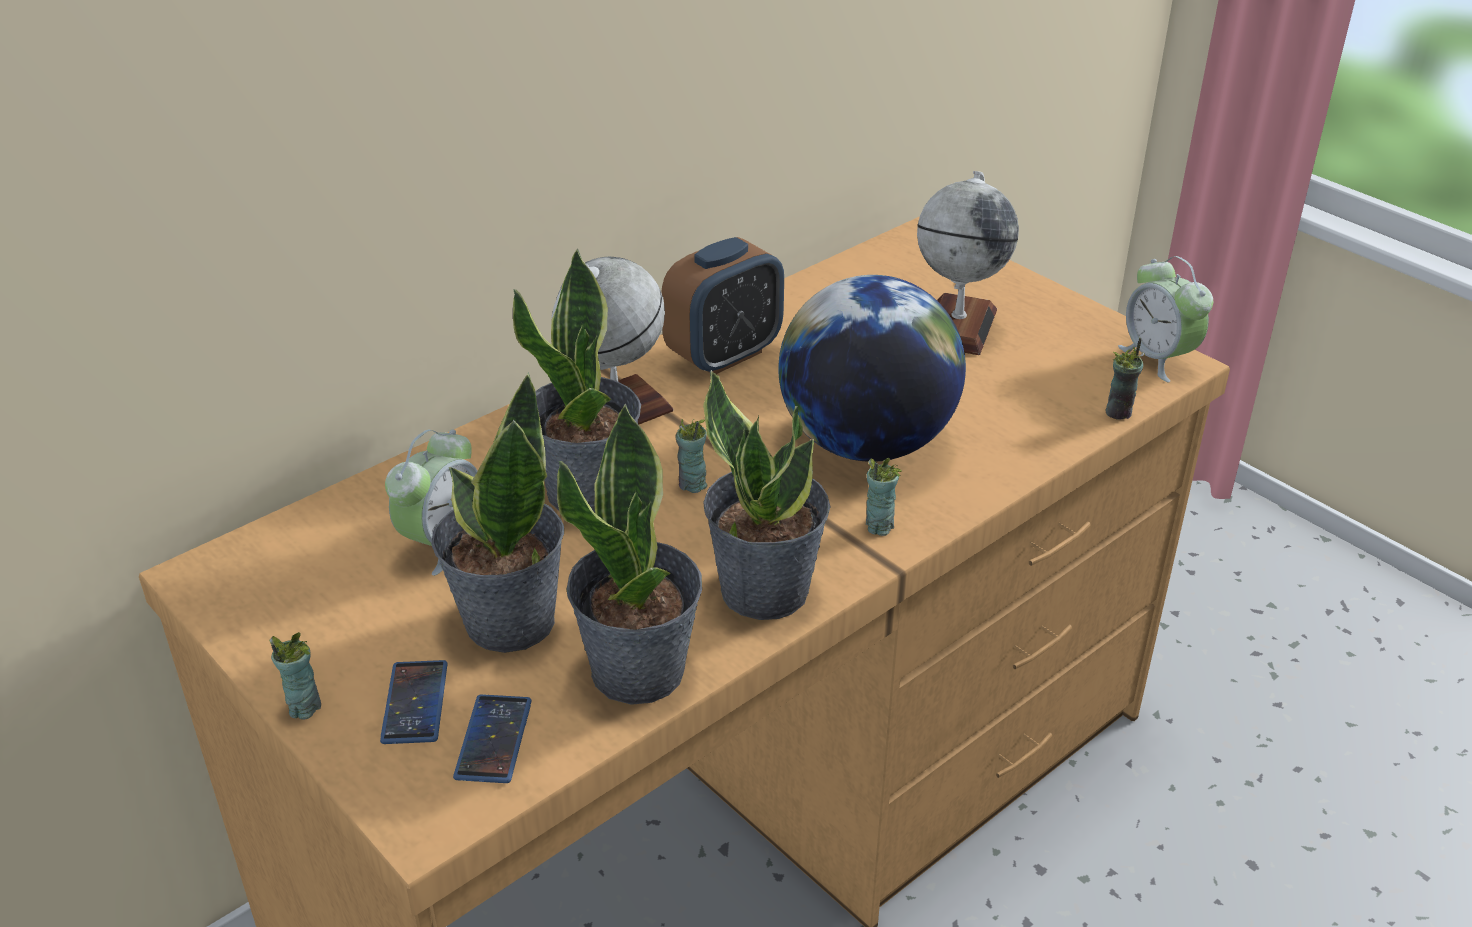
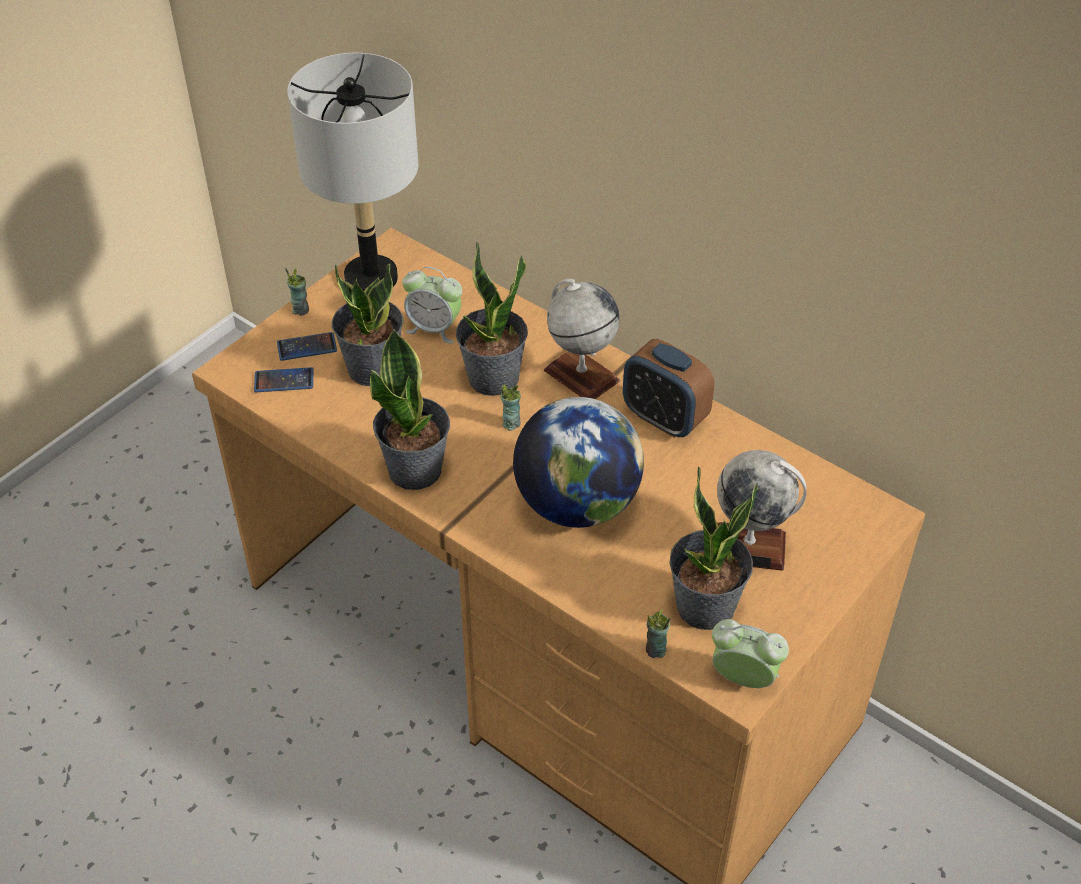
camera: 80 degrees right, 10 degrees up
(268, 606) = (371, 278): none -> grey table lamp
(640, 671) = (339, 427): potted plant -> potted plant (705, 607)
(879, 526) = (487, 518): cup -> none
(1158, 358) = (743, 679): alarm clock -> alarm clock turned 60 degrees clockwise

